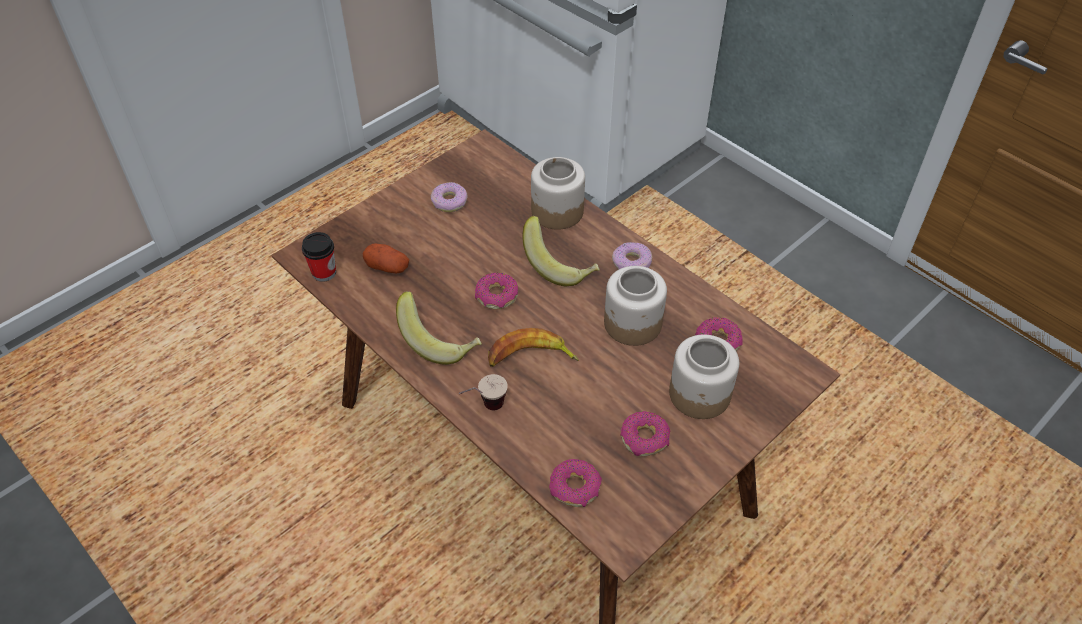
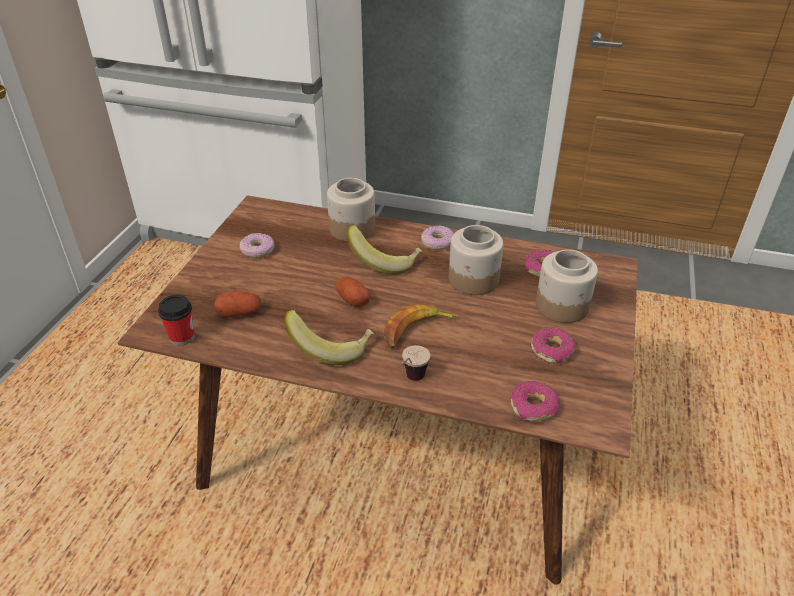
camera: 30 degrees left, 10 degrees down
(496, 296) = (352, 300): donut -> potato

